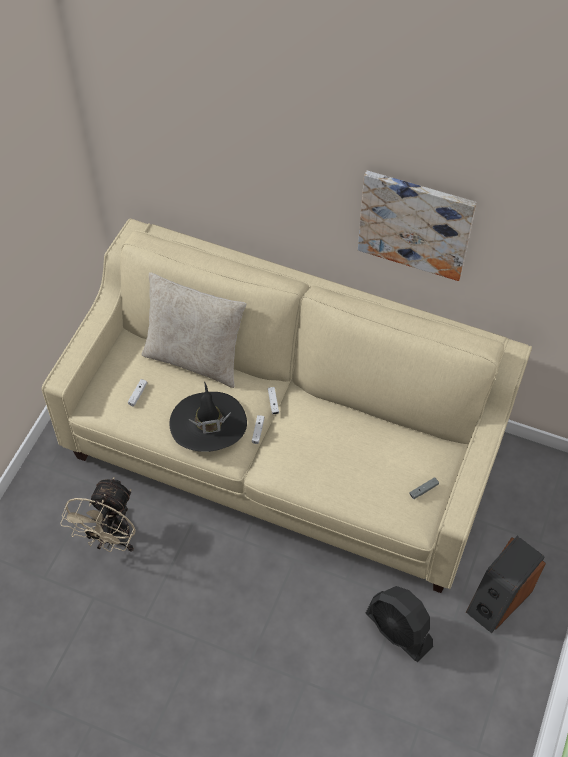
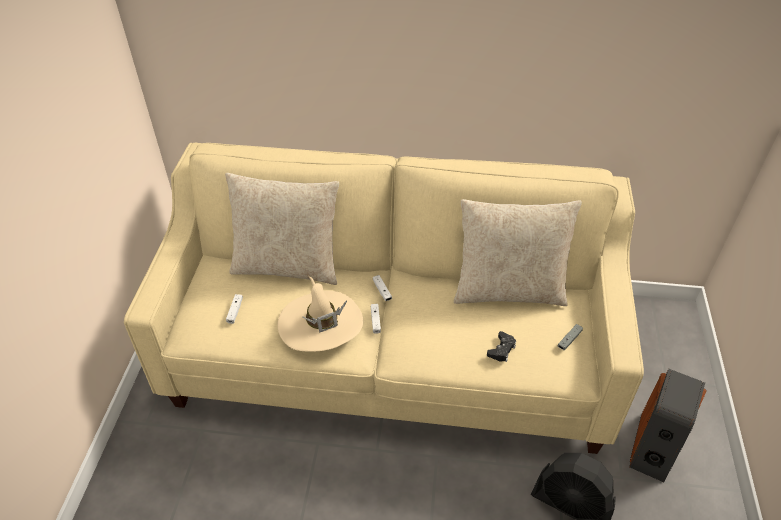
camera: 15 degrees left, 10 degrees down
(111, 539) = (232, 484): beige fan -> none
(208, 424) = (321, 324): black hat -> beige hat
(358, 485) = (501, 349): none -> black game controller
(388, 428) = (508, 290): none -> beige pillow
(415, 224) = (501, 62): picture -> none

